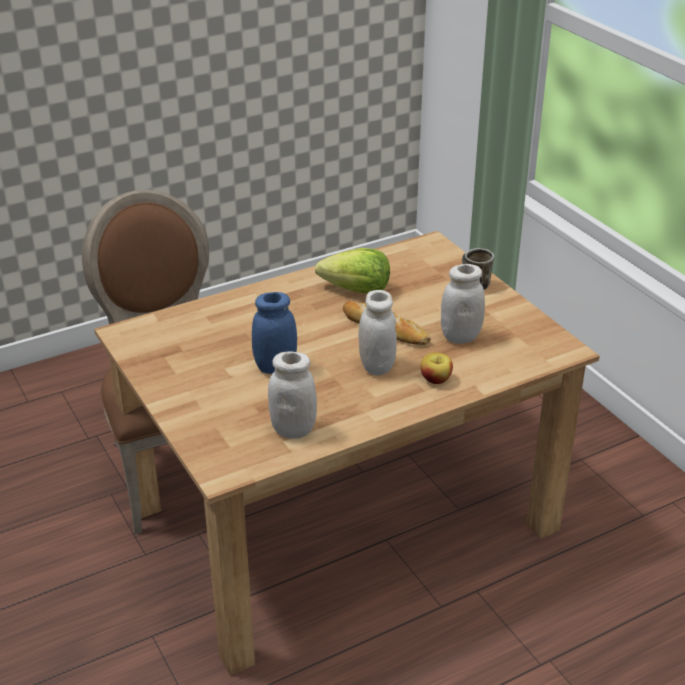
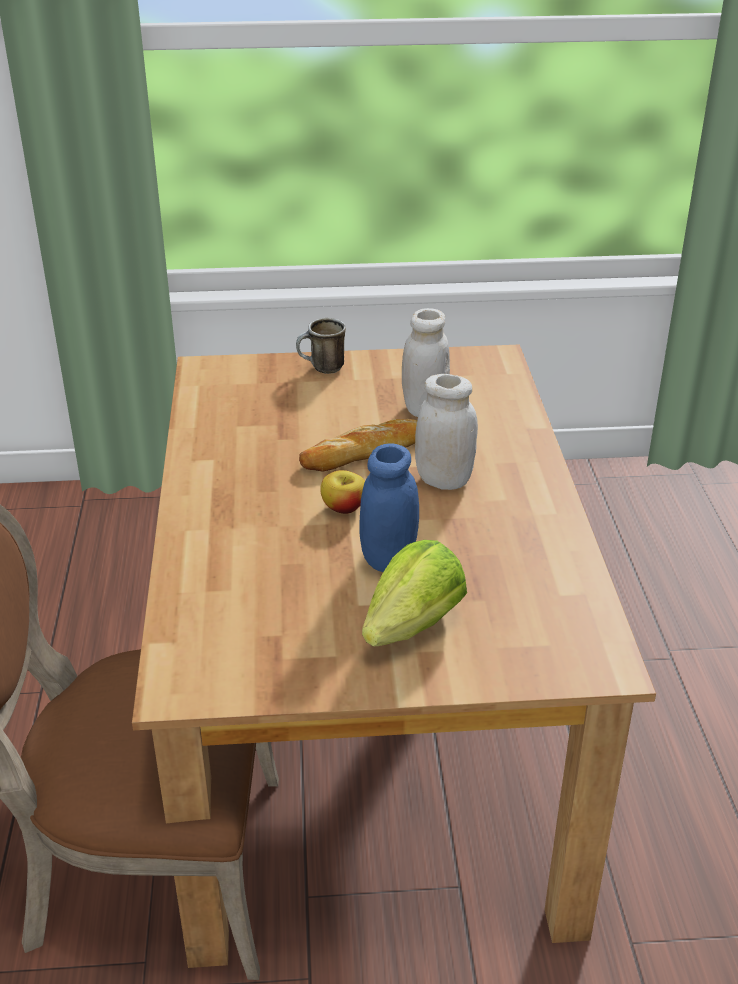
camera: 65 degrees left, 0 degrees up
(293, 430) = (540, 580): white jar -> none
(356, 290) = (259, 448): lettuce -> lettuce (413, 625)
(435, 379) = (498, 448): apple -> apple (343, 508)

